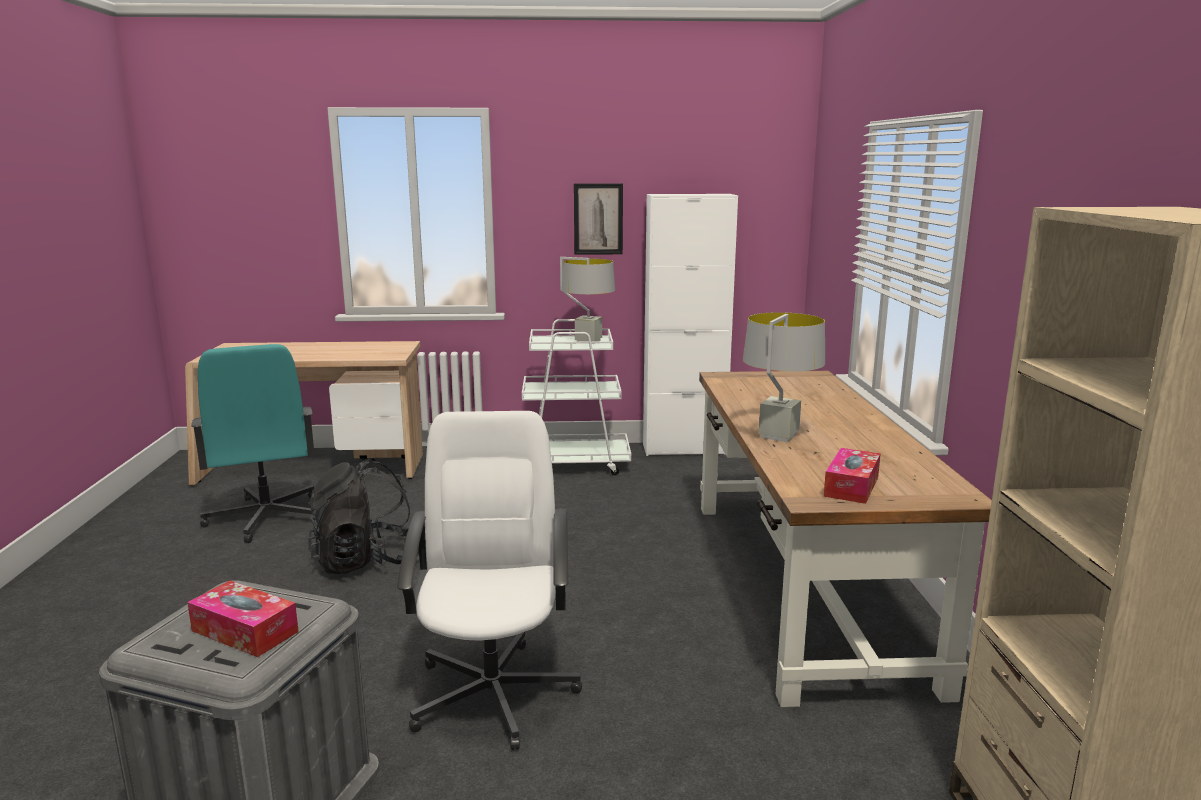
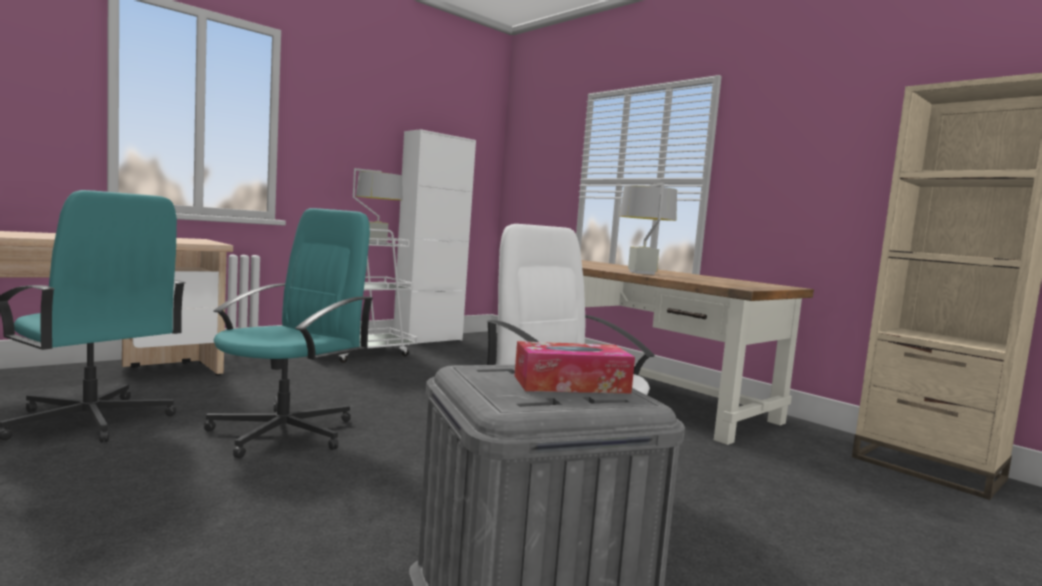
camera: 40 degrees left, 10 degrees down
(365, 561) = (285, 432): black backpack -> turquoise office chair
(598, 219) = (366, 146): picture -> none
(851, 486) = (740, 284): tissue box -> none

